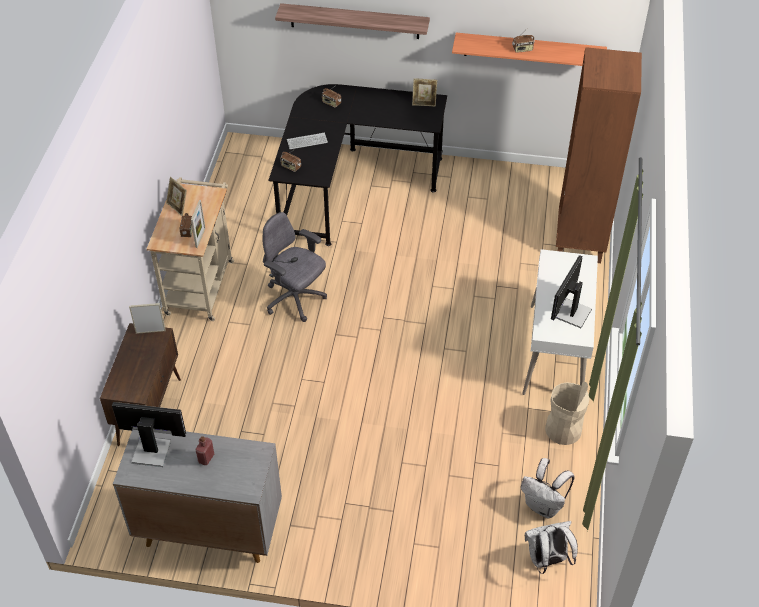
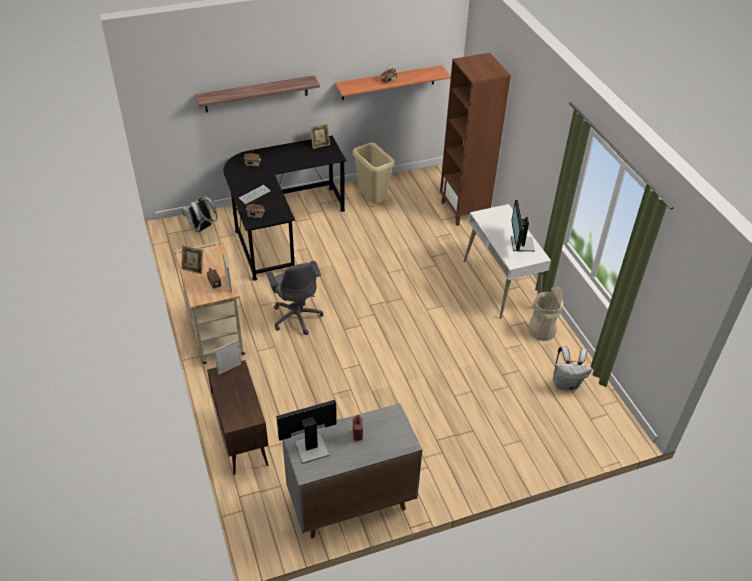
camera: 30 degrees left, 5 degrees down
(295, 299) = (297, 317): grey office chair -> grey office chair turned 120 degrees counterclockwise
(476, 191) = (373, 201): none -> beige trash can
(547, 560) = (594, 417): white backpack -> white backpack (202, 228)

